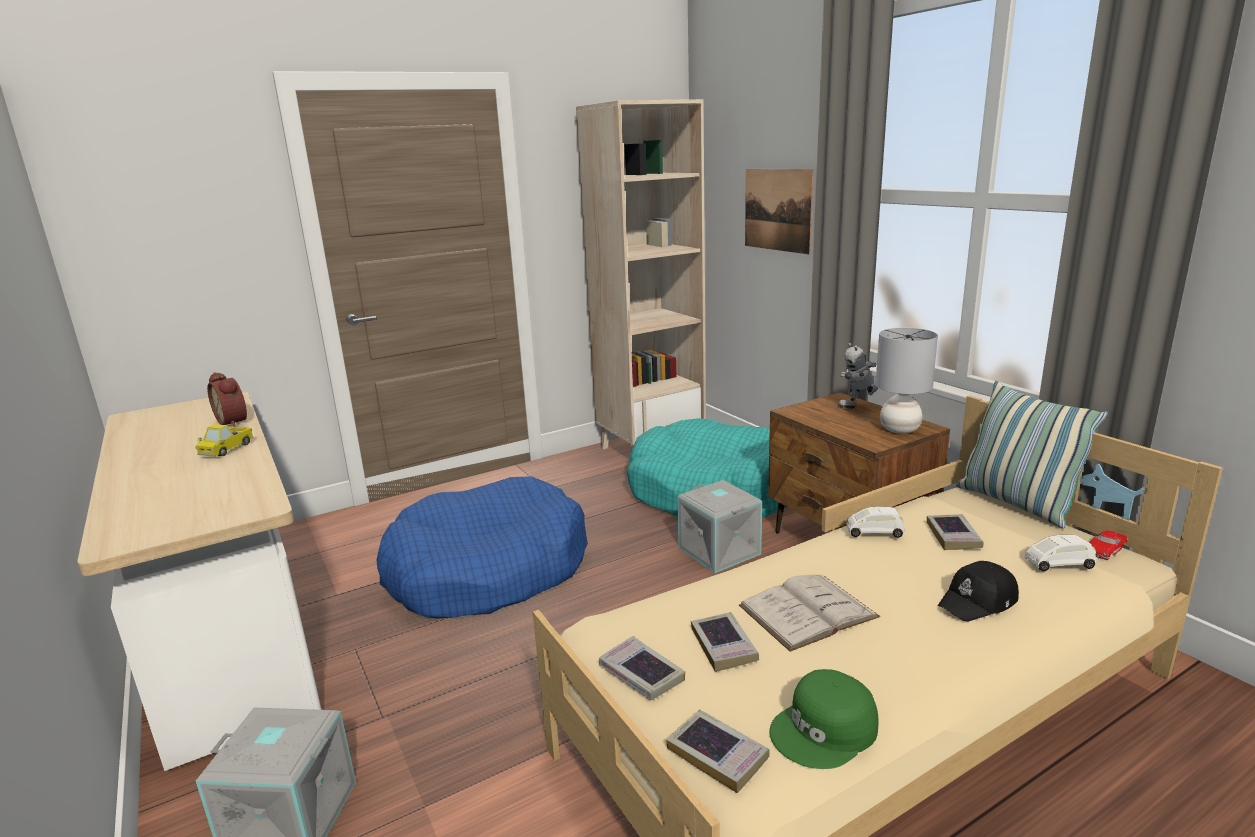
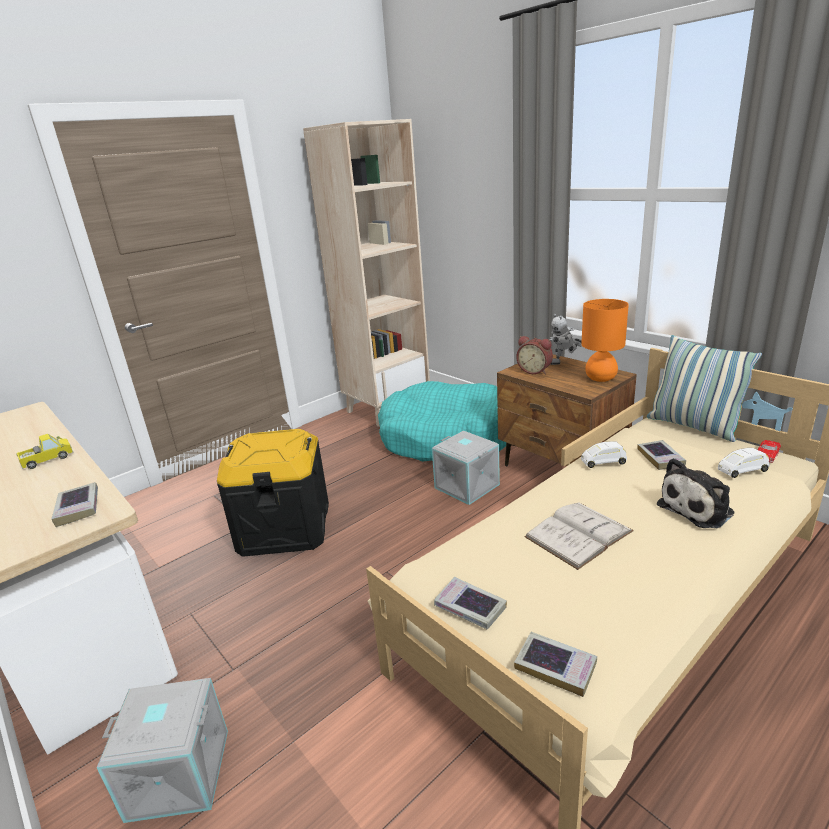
camera: 10 degrees left, 5 degrees up
(227, 449) = (48, 460): toy truck -> toy truck turned 135 degrees counterclockwise
(235, 421) = (44, 431): alarm clock -> alarm clock (535, 371)
(487, 570) = (284, 527): blue dog bed -> black storage box
(723, 646) = (525, 573): book -> book (78, 508)
(777, 210) = (477, 209): picture -> none
(825, 730) = (629, 631): green cap -> none
(900, 430) = (601, 378): grey table lamp -> orange table lamp
(978, 602) = (698, 508): black cap -> plush toy

